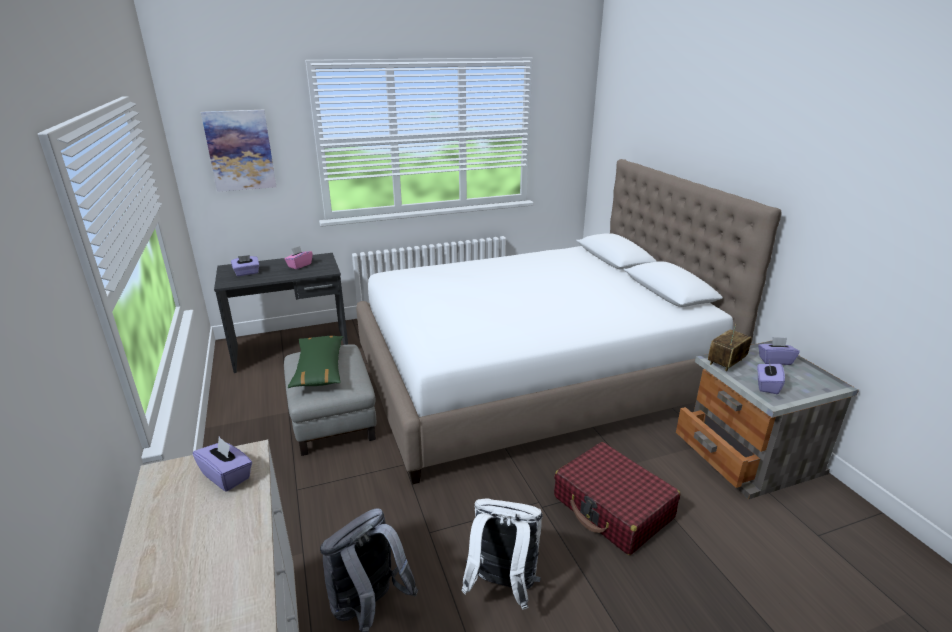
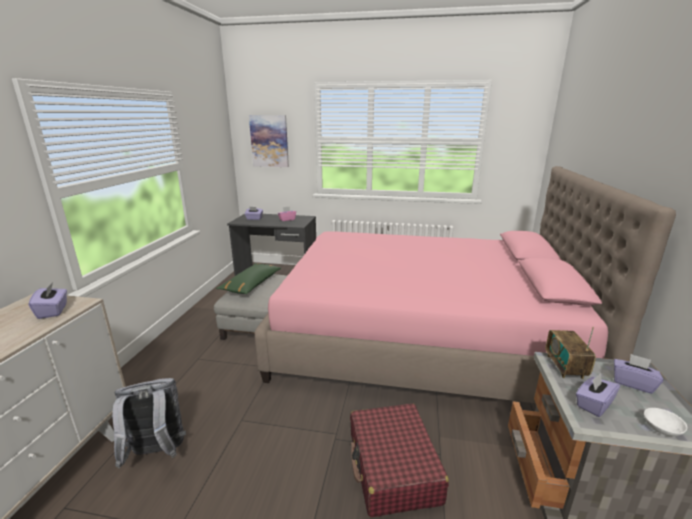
camera: 30 degrees right, 5 degrees down
(502, 586) = (248, 486): white backpack -> none
(535, 377) = (421, 338): white bed -> pink bed
(726, 362) = (565, 367): radio -> radio turned 75 degrees counterclockwise
(813, 387) = (661, 427): none -> white bowl

